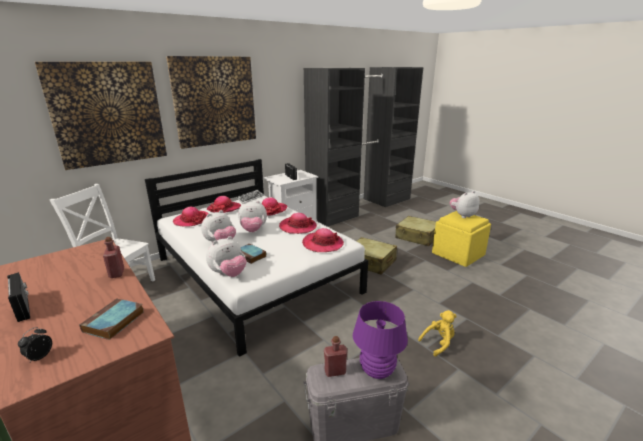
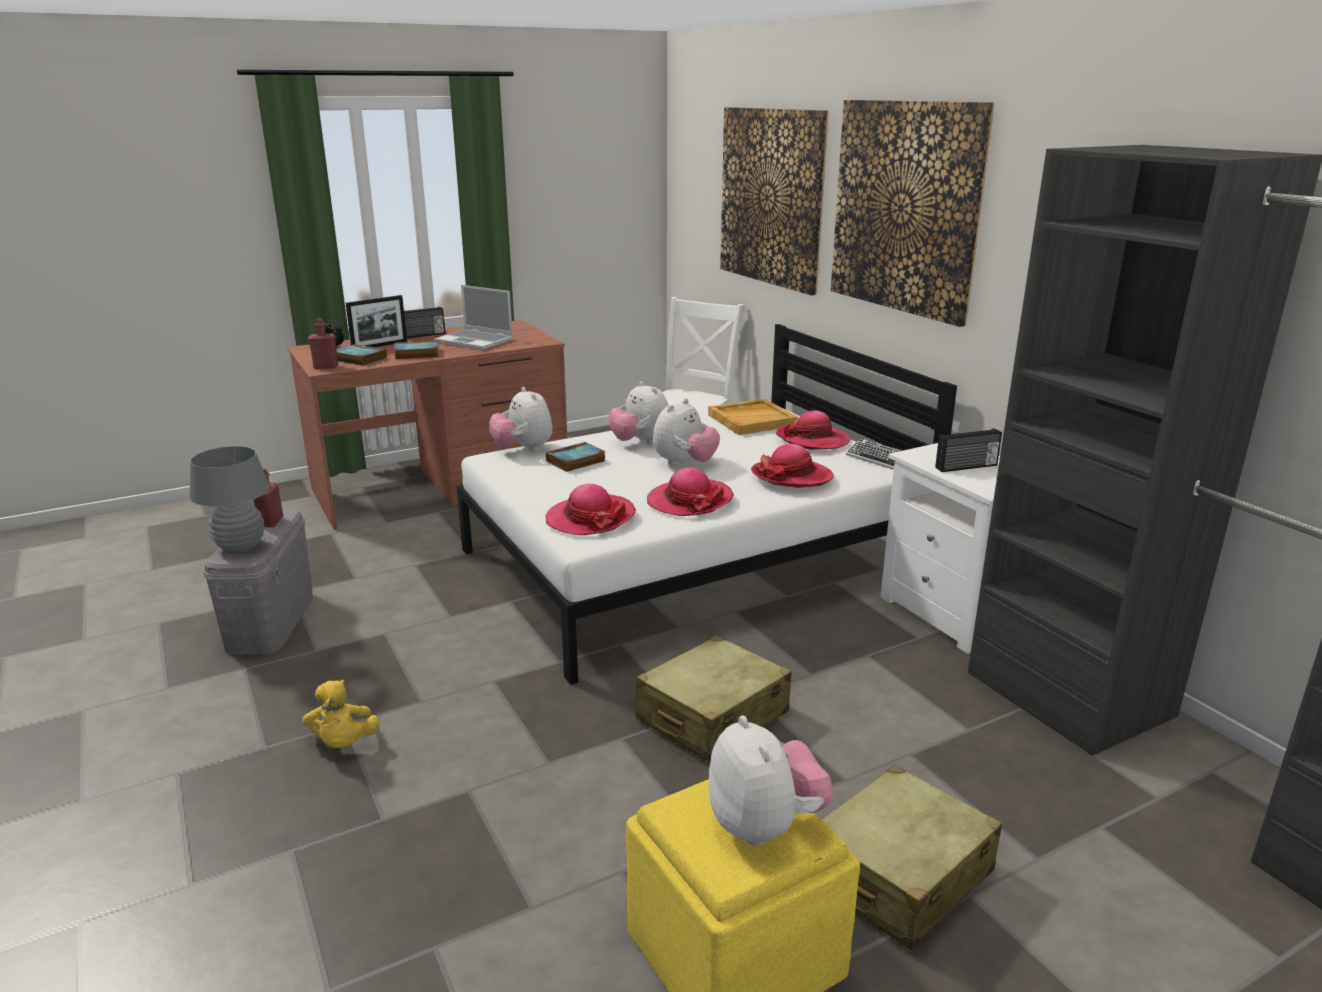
camera: 100 degrees right, 0 degrees up
(56, 323) = (379, 345): none -> picture frame
(79, 272) = (476, 341): none -> laptop
(111, 293) = (415, 354): none -> book
(117, 273) = (458, 352): red bottle -> red bottle (326, 367)
(191, 220) = (752, 420): hat -> beige tray
(253, 230) = (684, 463): plush toy -> plush toy turned 150 degrees counterclockwise
(377, 370) = (241, 546): purple table lamp -> grey table lamp

